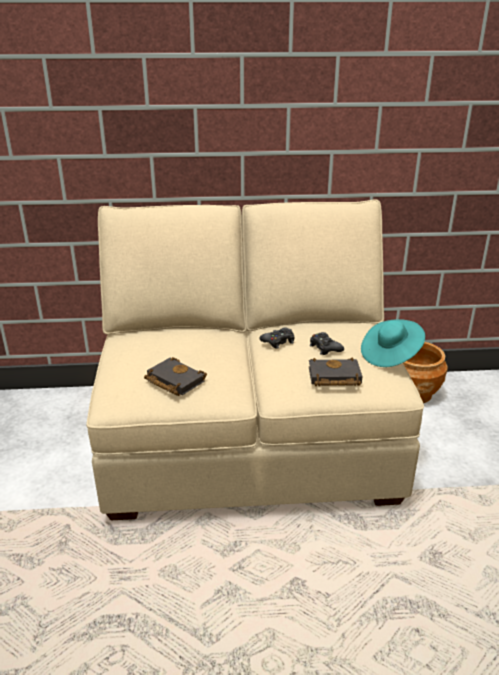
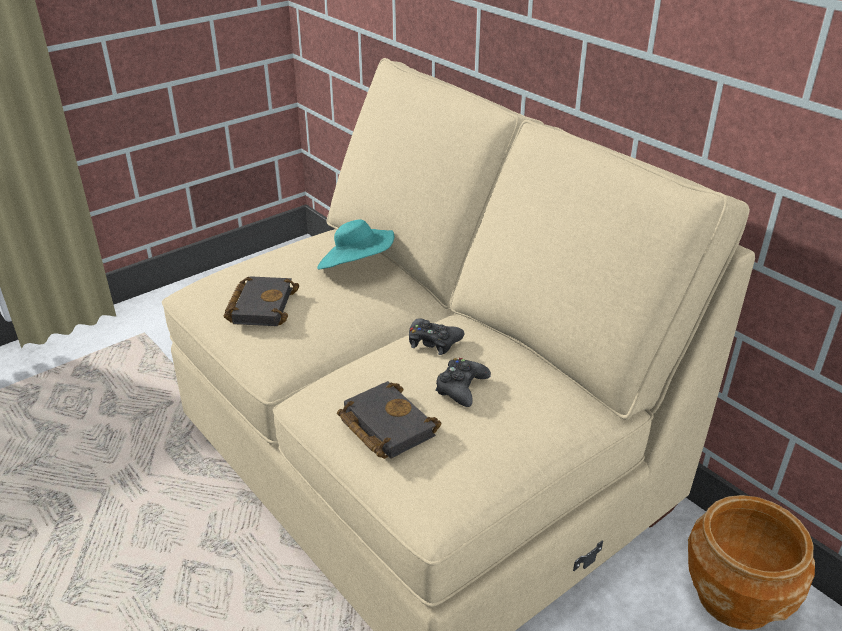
camera: 55 degrees right, 5 degrees up
(390, 355) = (512, 461): turquoise hat -> turquoise hat (356, 266)

